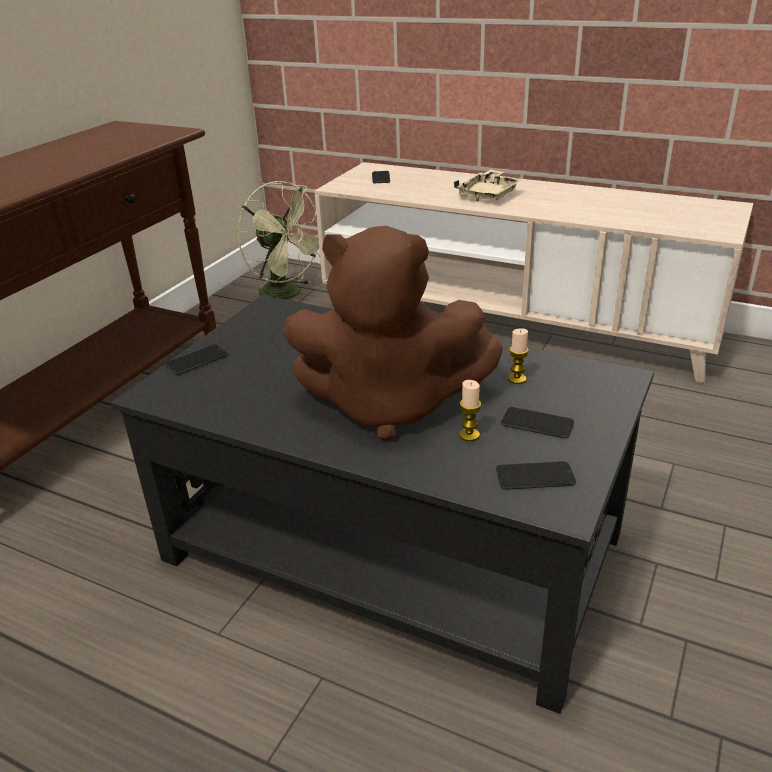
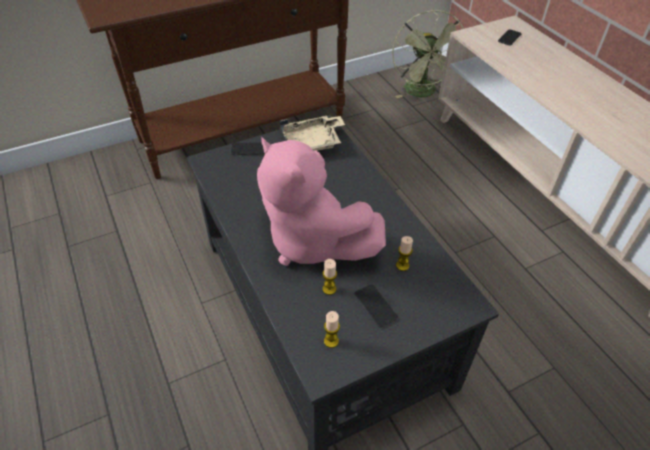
camera: 35 degrees right, 15 degrees up
(390, 405) = (310, 241): brown plush toy -> pink plush toy
(489, 195) = (571, 90): beige tray -> beige tray (312, 142)
(535, 477) = (331, 341): phone -> candle

